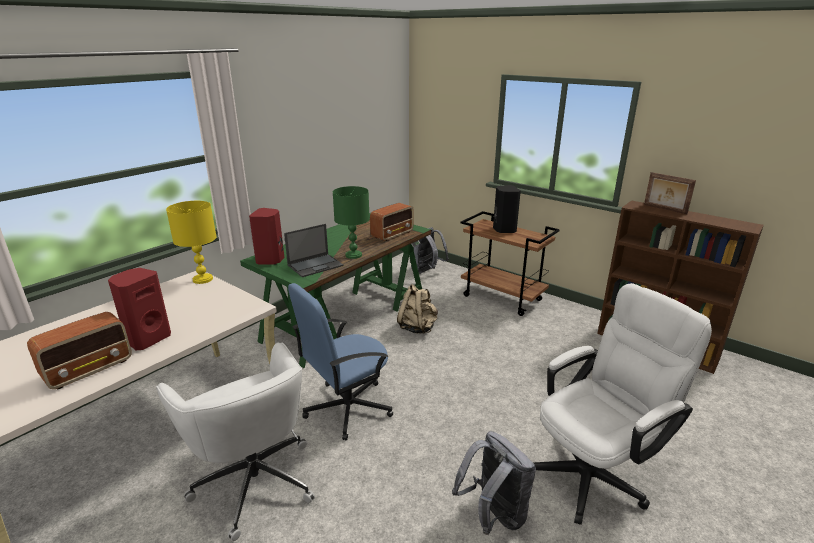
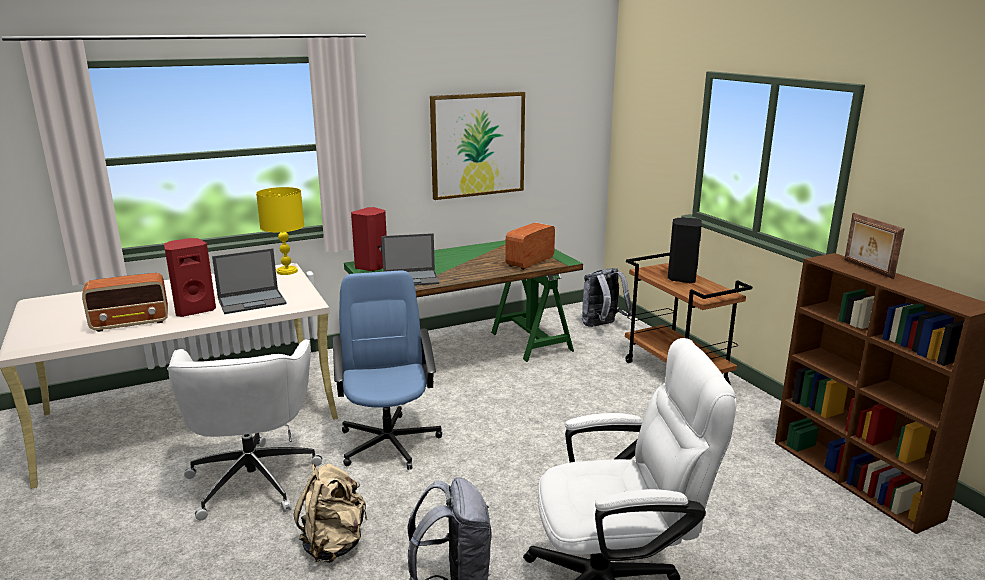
camera: 25 degrees right, 5 degrees down
(200, 317) = (252, 301): none -> laptop
(325, 143) = (478, 145): none -> picture
(347, 408) = (389, 442): blue office chair -> blue office chair turned 90 degrees clockwise
(353, 255) = (461, 275): green table lamp -> none
(392, 234) = (529, 262): radio -> radio turned 150 degrees clockwise
(417, 327) = (535, 383): beige backpack -> beige backpack (334, 544)

